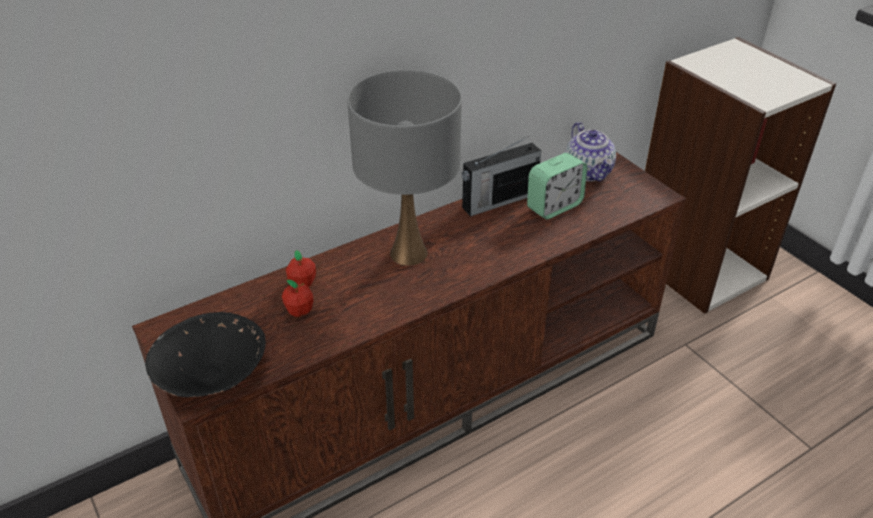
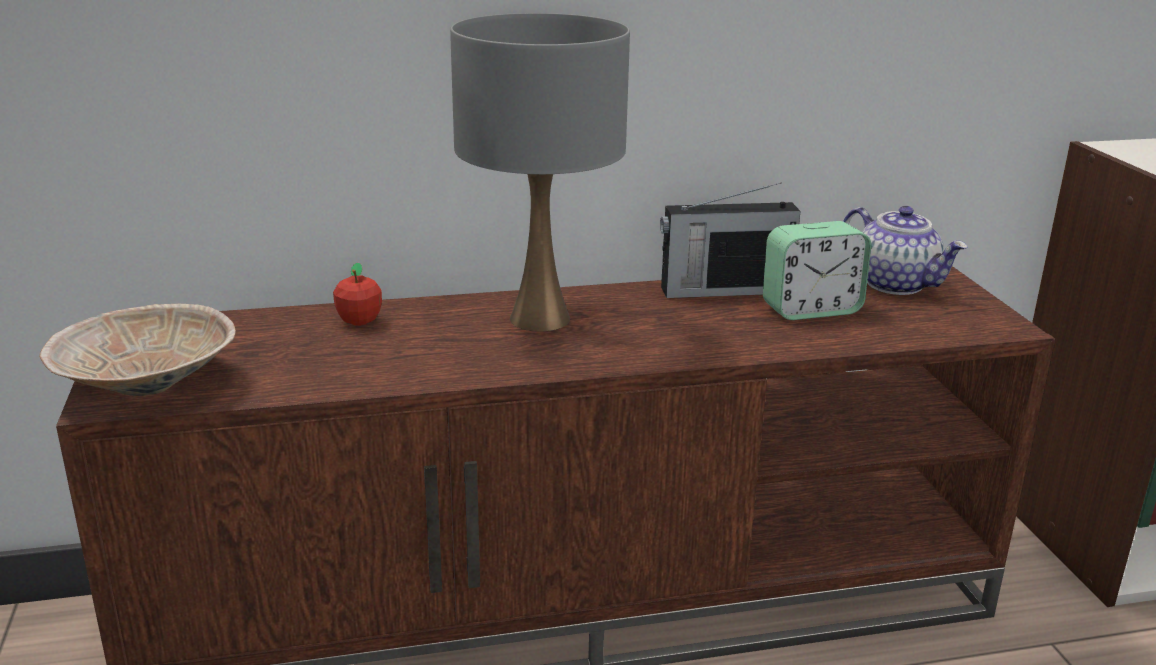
camera: 20 degrees right, 15 degrees down
(210, 374) = (144, 384): black bowl -> beige bowl
(299, 311) = (328, 346): apple -> none
(589, 172) = (896, 284): teapot -> teapot turned 45 degrees counterclockwise

